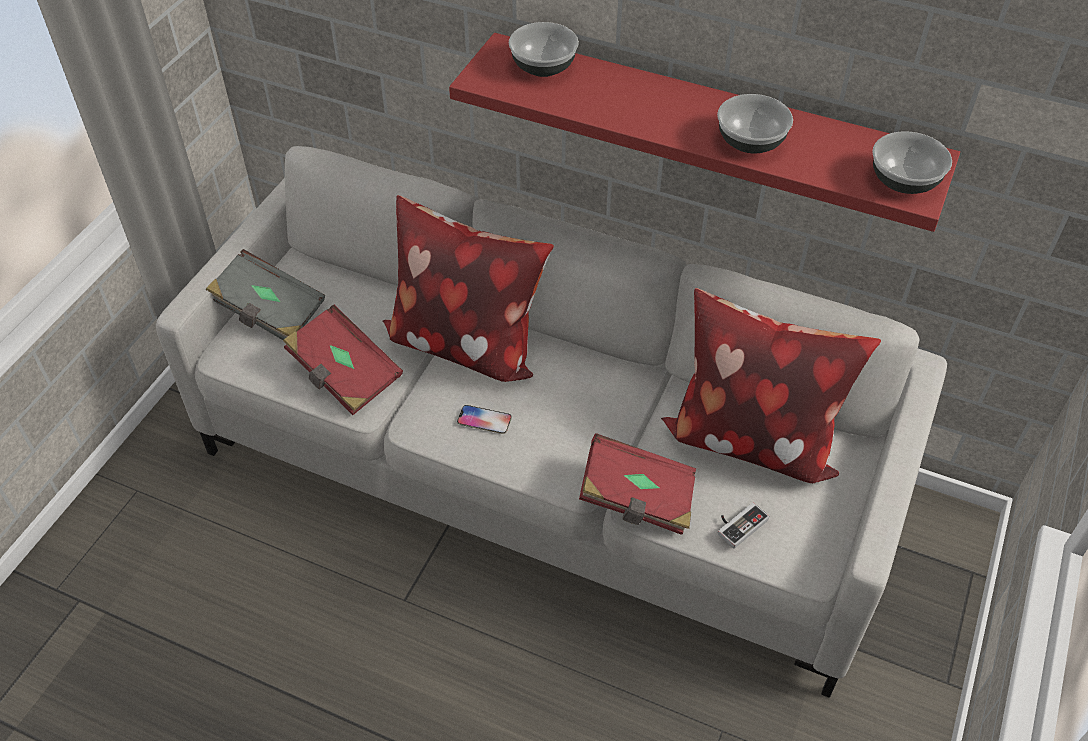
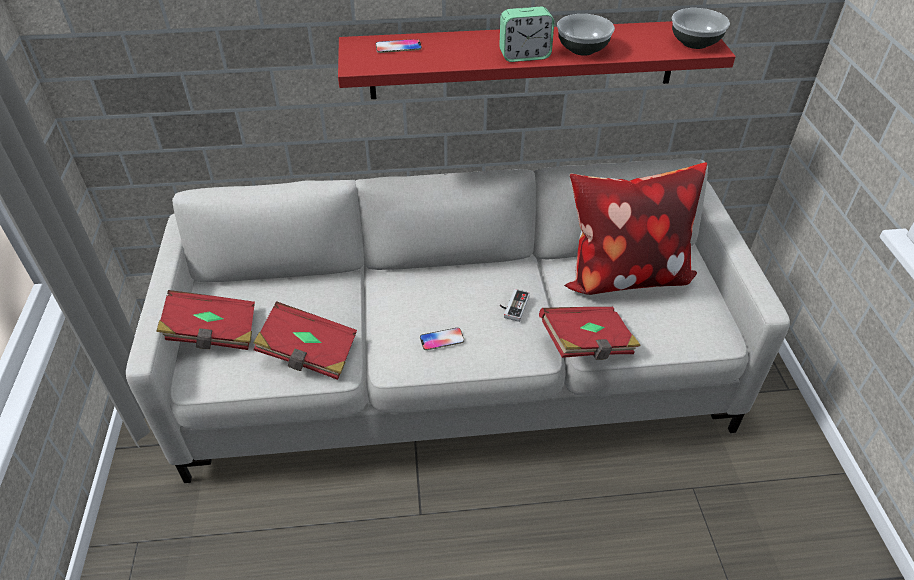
camera: 30 degrees left, 5 degrees down
(269, 312) = (212, 333): grey book -> red book
(466, 341) = (386, 293): pillow -> none
(543, 68) = (398, 47): bowl -> phone
(672, 128) = (524, 56): none -> alarm clock
(738, 524) = (661, 331): game controller -> game controller (512, 306)

